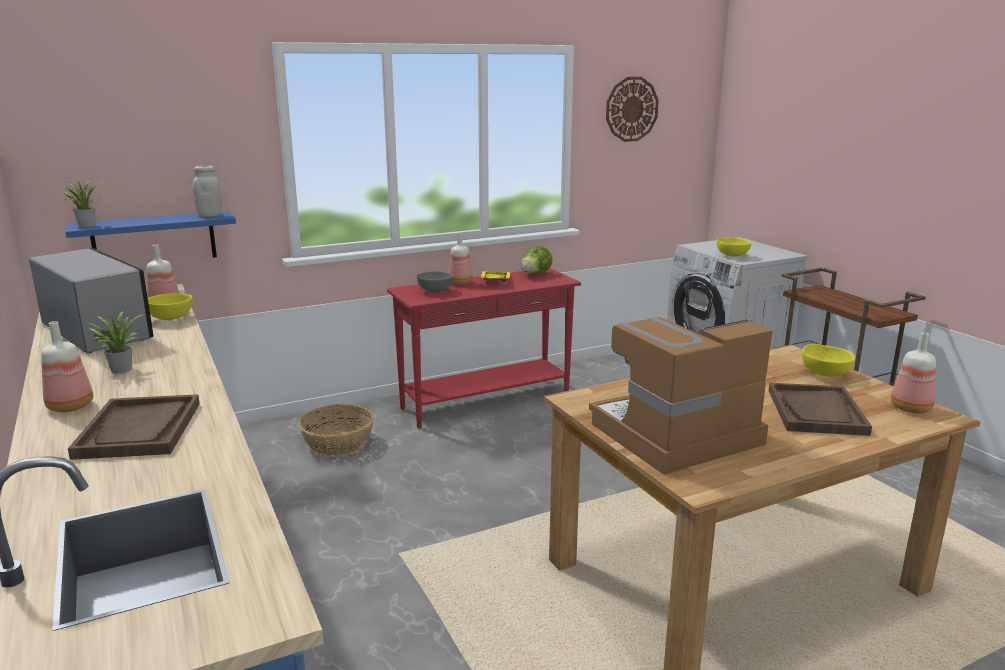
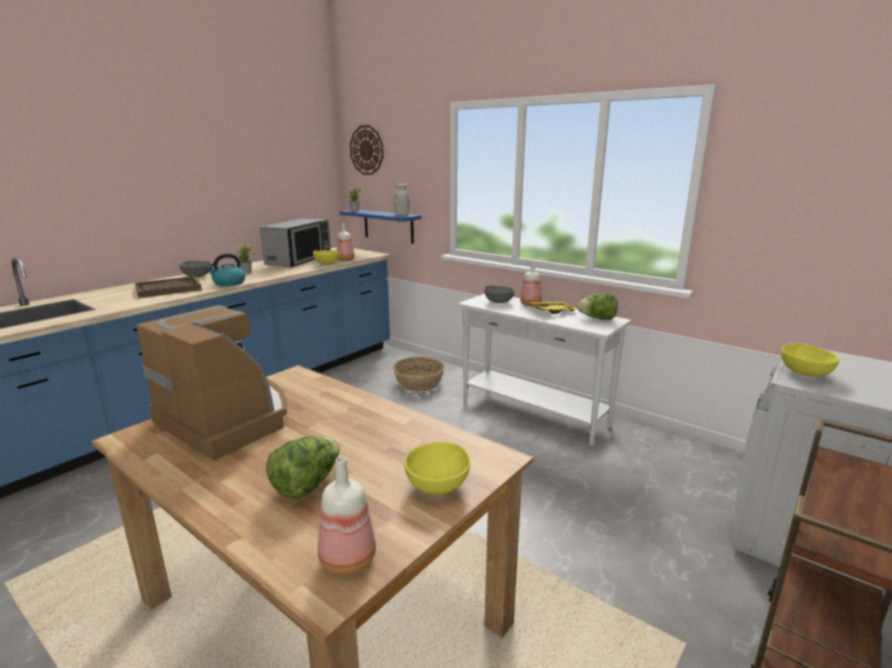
camera: 65 degrees right, 0 degrees up
(70, 406) = (197, 276): bottle -> grey bowl
(185, 384) = (229, 283): none -> kettle
(486, 402) = (535, 413): red console table -> white console table
(631, 109) = (799, 161): wall clock -> wall clock (367, 150)
(816, 412) = (307, 485): brown tray -> lettuce

